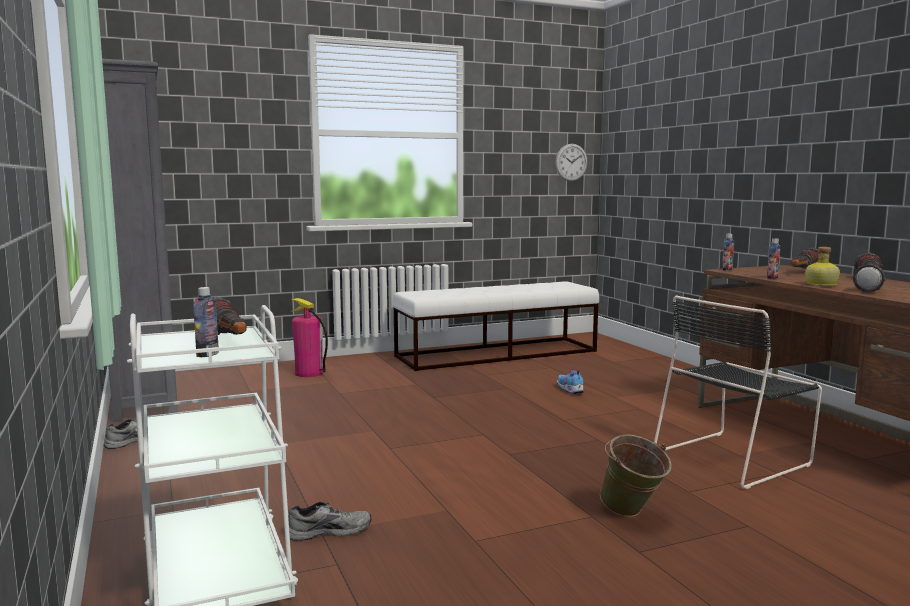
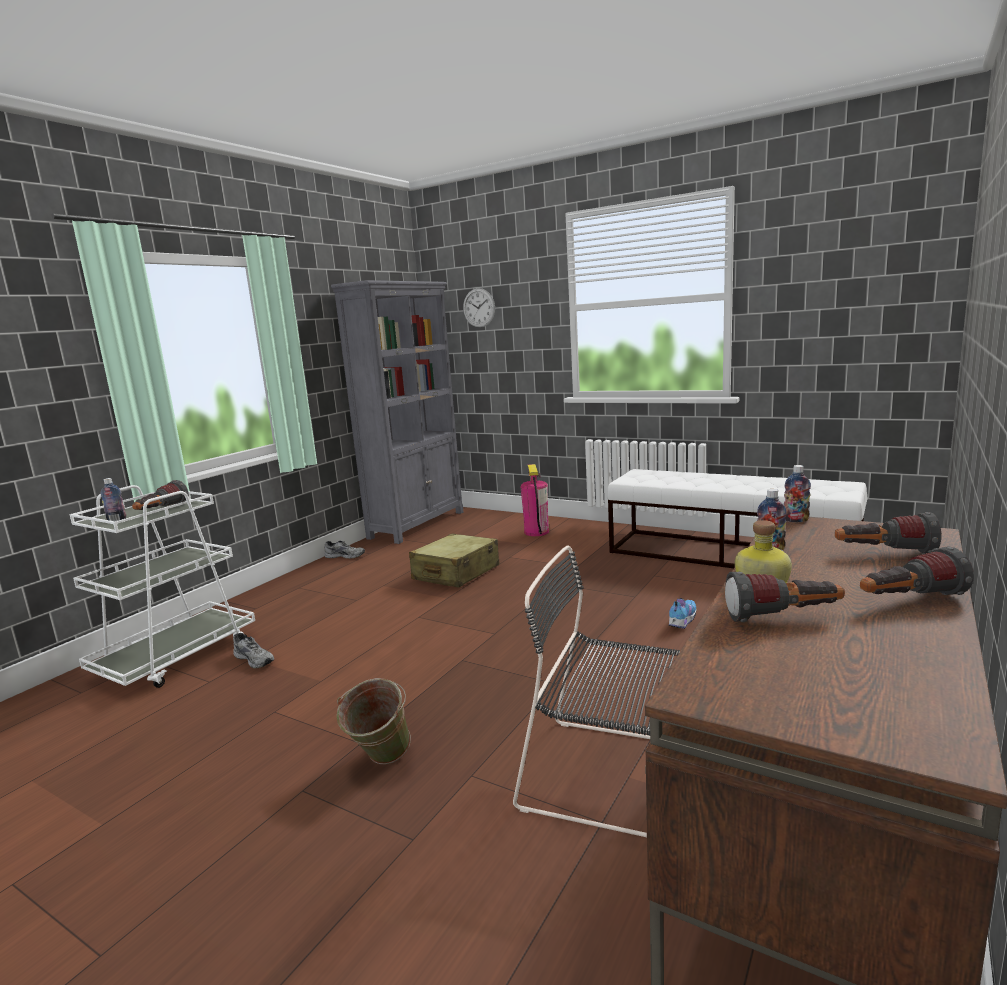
camera: 55 degrees right, 5 degrees up
(325, 415) = (456, 573): none -> beige suitcase
(571, 162) = (904, 316): wall clock -> wall clock (479, 308)

